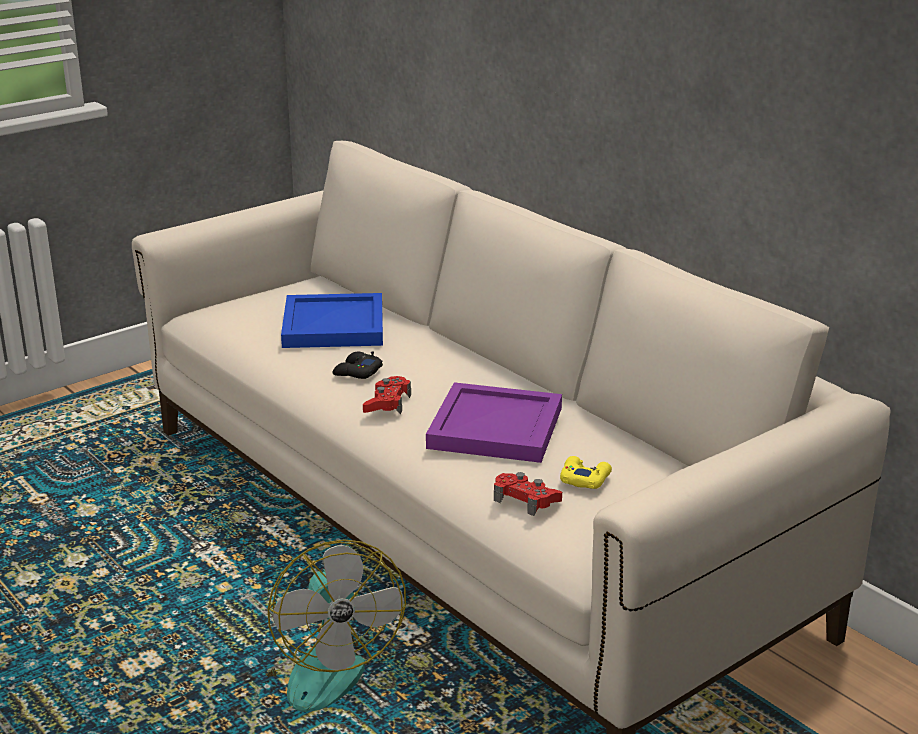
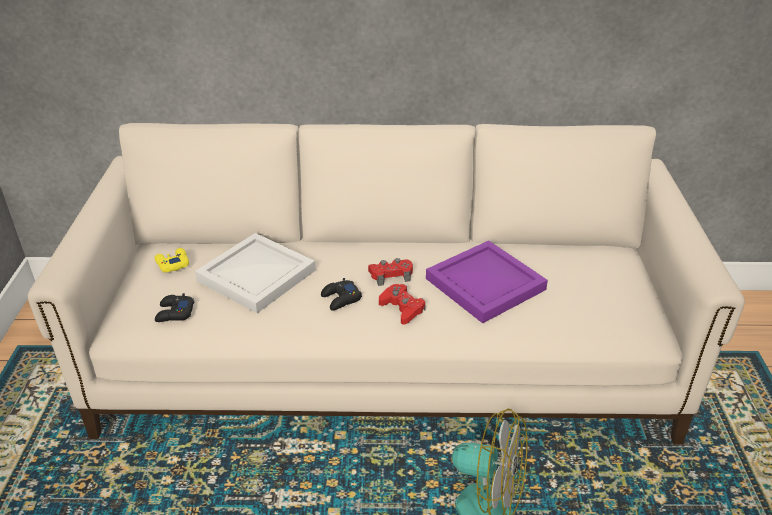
camera: 50 degrees left, 10 degrees up
(234, 319) = (174, 313): none -> black game controller
(332, 326) = (256, 276): blue tray -> white tray
(526, 500) = (583, 317): red game controller -> red game controller (391, 275)
(584, 478) = (577, 284): yellow game controller -> yellow game controller (172, 264)

